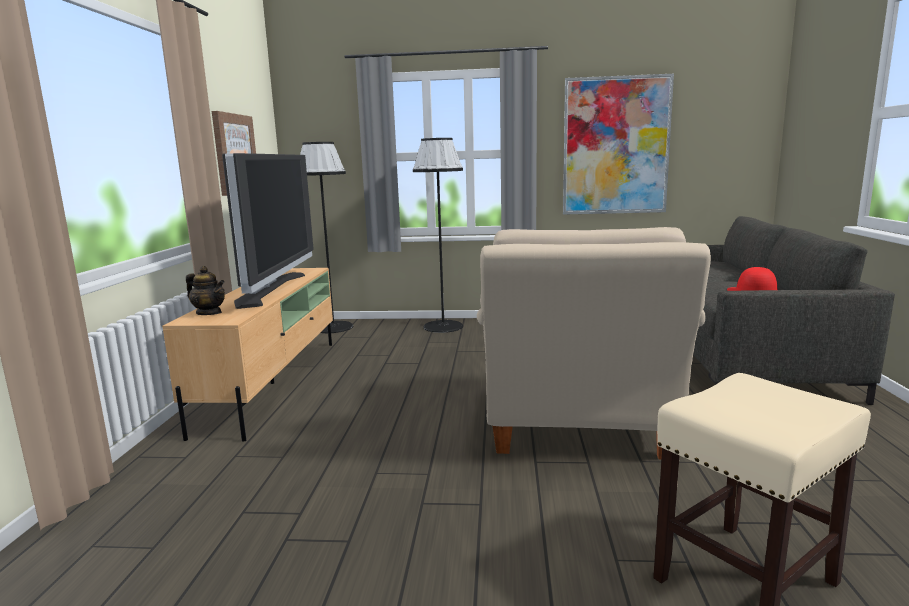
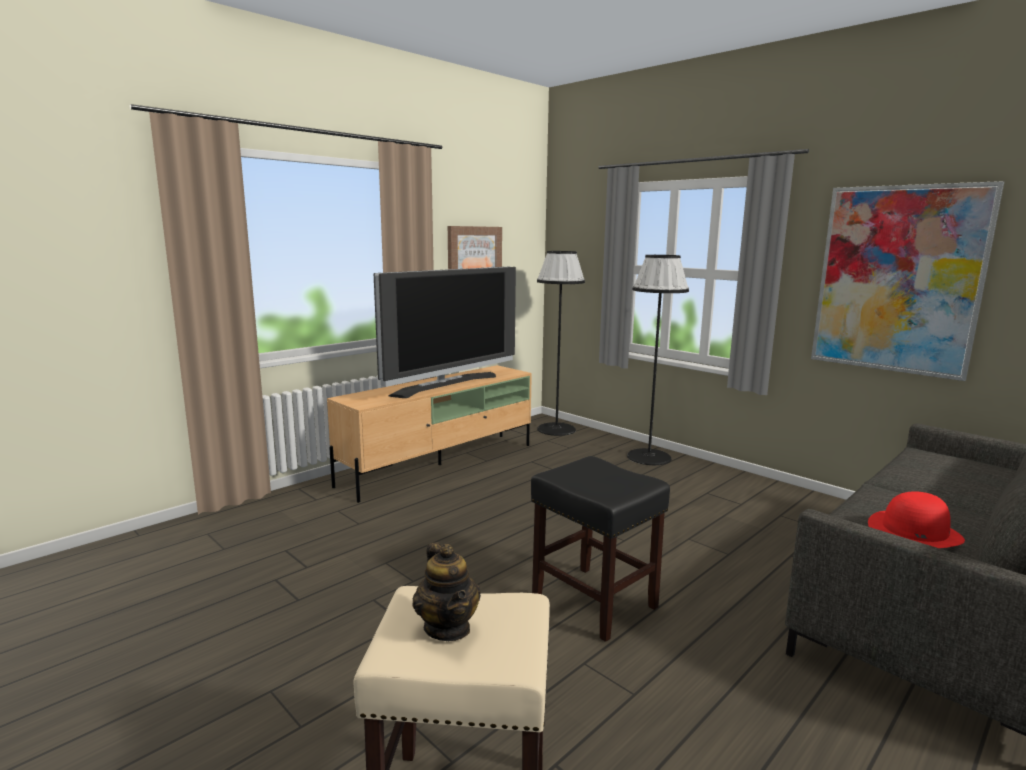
camera: 40 degrees right, 0 degrees up
(209, 313) = (367, 395): teapot -> teapot (447, 627)
(577, 425) = (592, 601): beige armchair -> black stool

